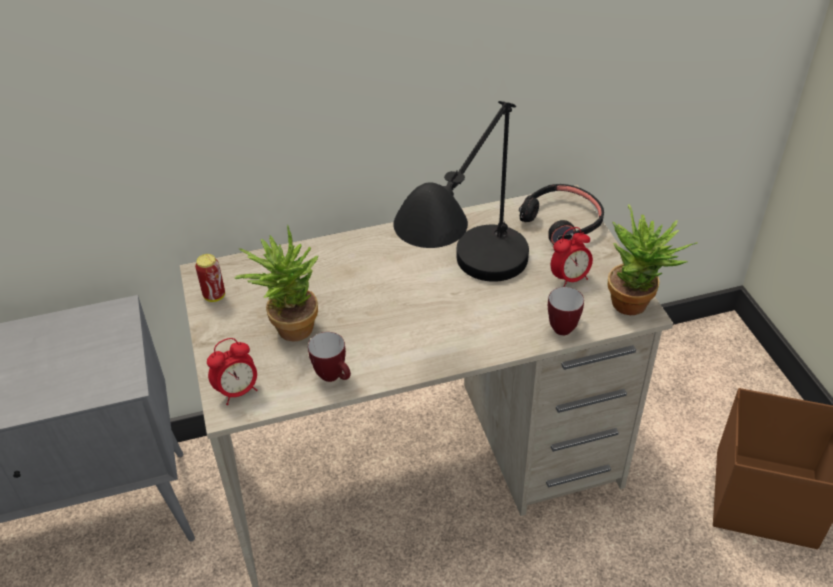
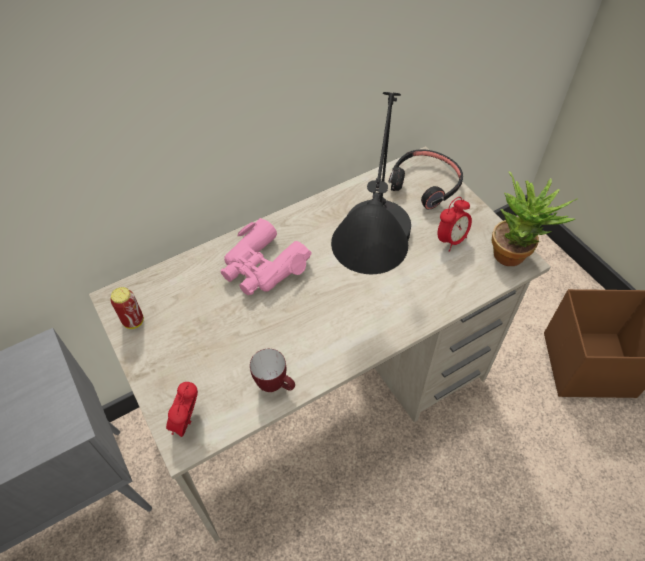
camera: 15 degrees left, 10 degrees up
(238, 391) = (188, 422): alarm clock -> alarm clock turned 150 degrees clockwise
(288, 326) = (215, 339): potted plant -> none
(358, 270) = (262, 267): none -> pink binoculars
(564, 326) = (463, 288): mug -> none

